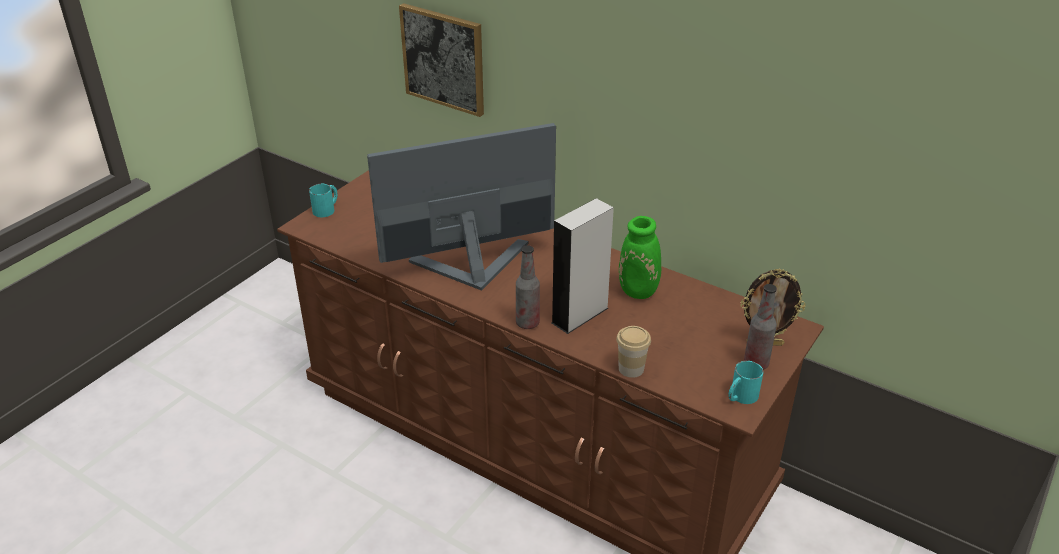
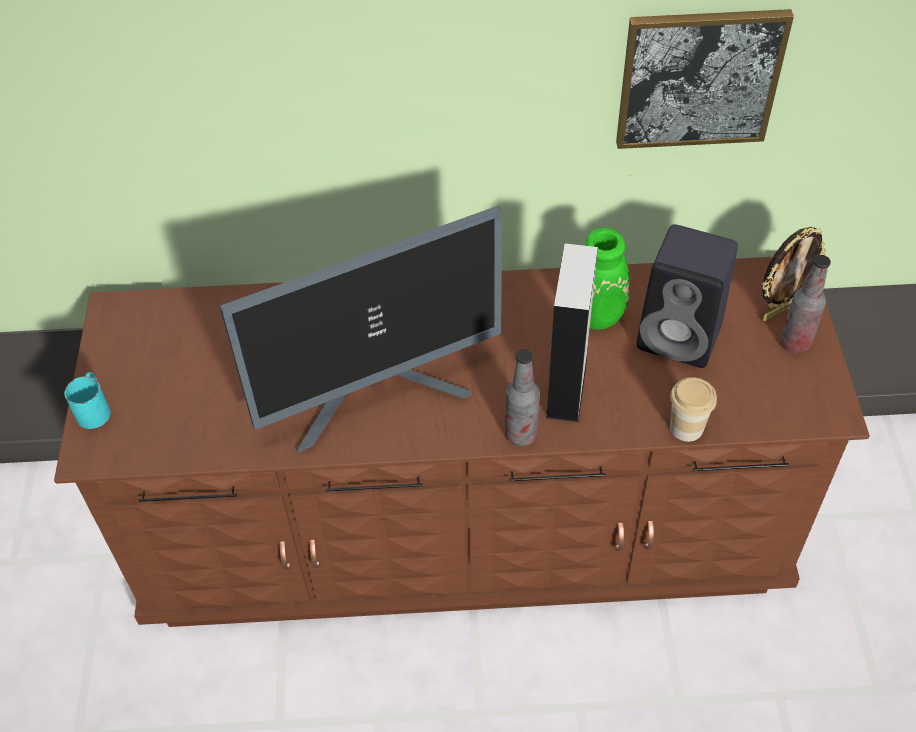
camera: 35 degrees left, 15 degrees up
(443, 59) = (180, 118): picture -> picture (699, 78)
(471, 268) = (378, 393): monitor -> monitor turned 150 degrees counterclockwise
(682, 325) = (682, 337): none -> black speaker
(740, 397) = (819, 396): turquoise mug -> none

